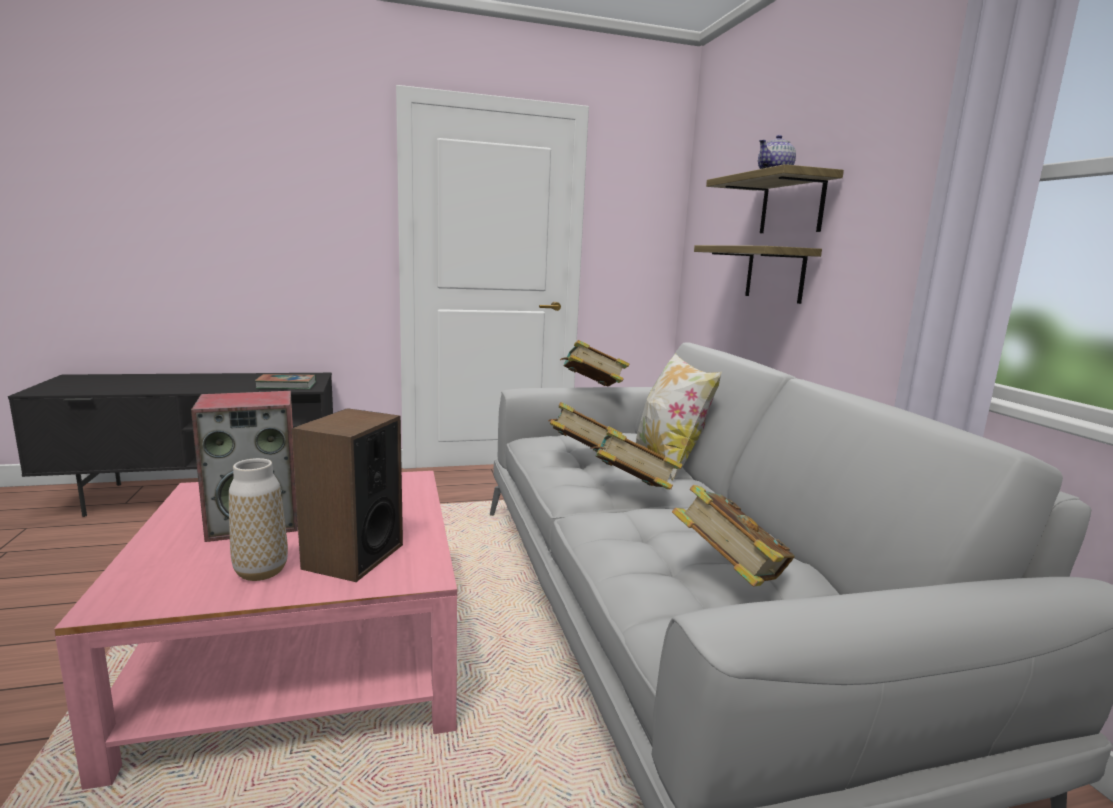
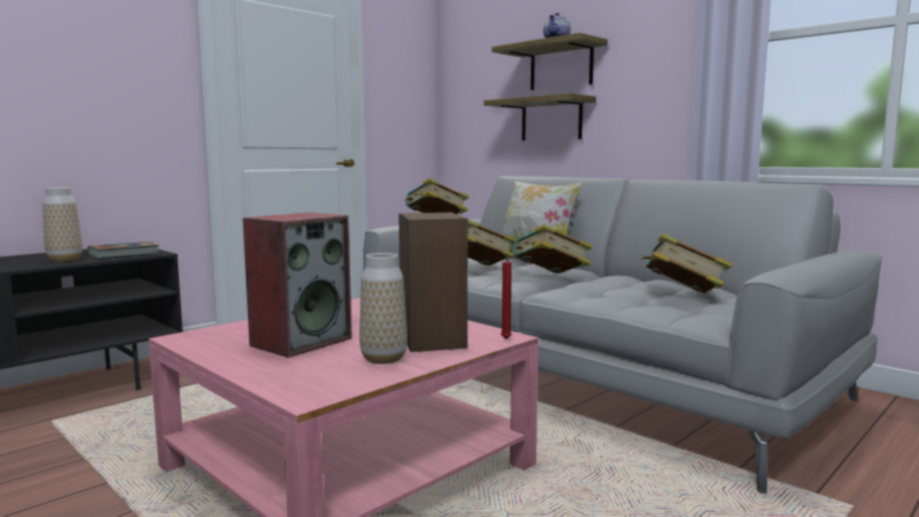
camera: 30 degrees left, 5 degrees down
(238, 385) = (65, 260): none -> vase
(419, 581) = (508, 339): none -> red candle

